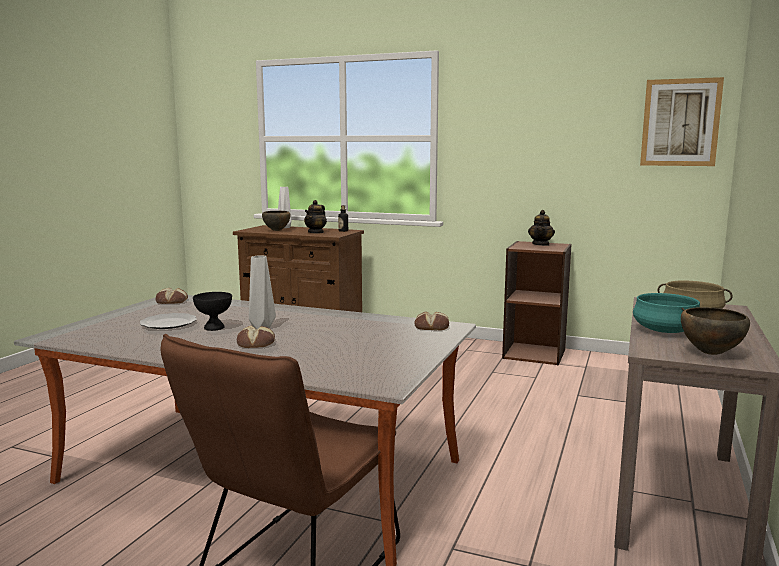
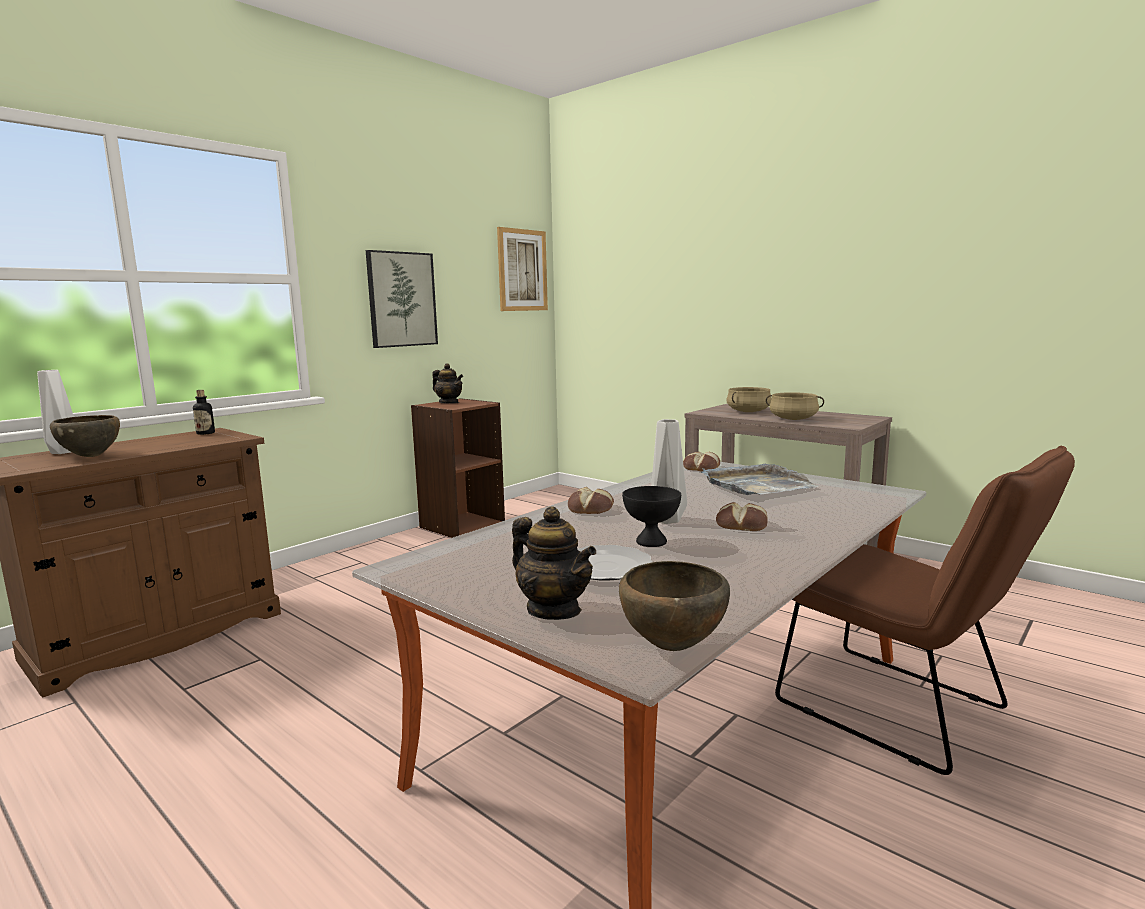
camera: 70 degrees left, 0 degrees up
(171, 301) = (441, 567): bread -> bread (591, 509)
(316, 232) = (180, 442): teapot -> teapot (554, 610)
(379, 343) = (757, 485): none -> grey tray
(522, 153) = (401, 299): none -> picture
(665, 331) = (793, 419): turquoise cooking pot -> beige cooking pot
(710, 353) = (852, 420): brown bowl -> brown bowl (672, 647)

